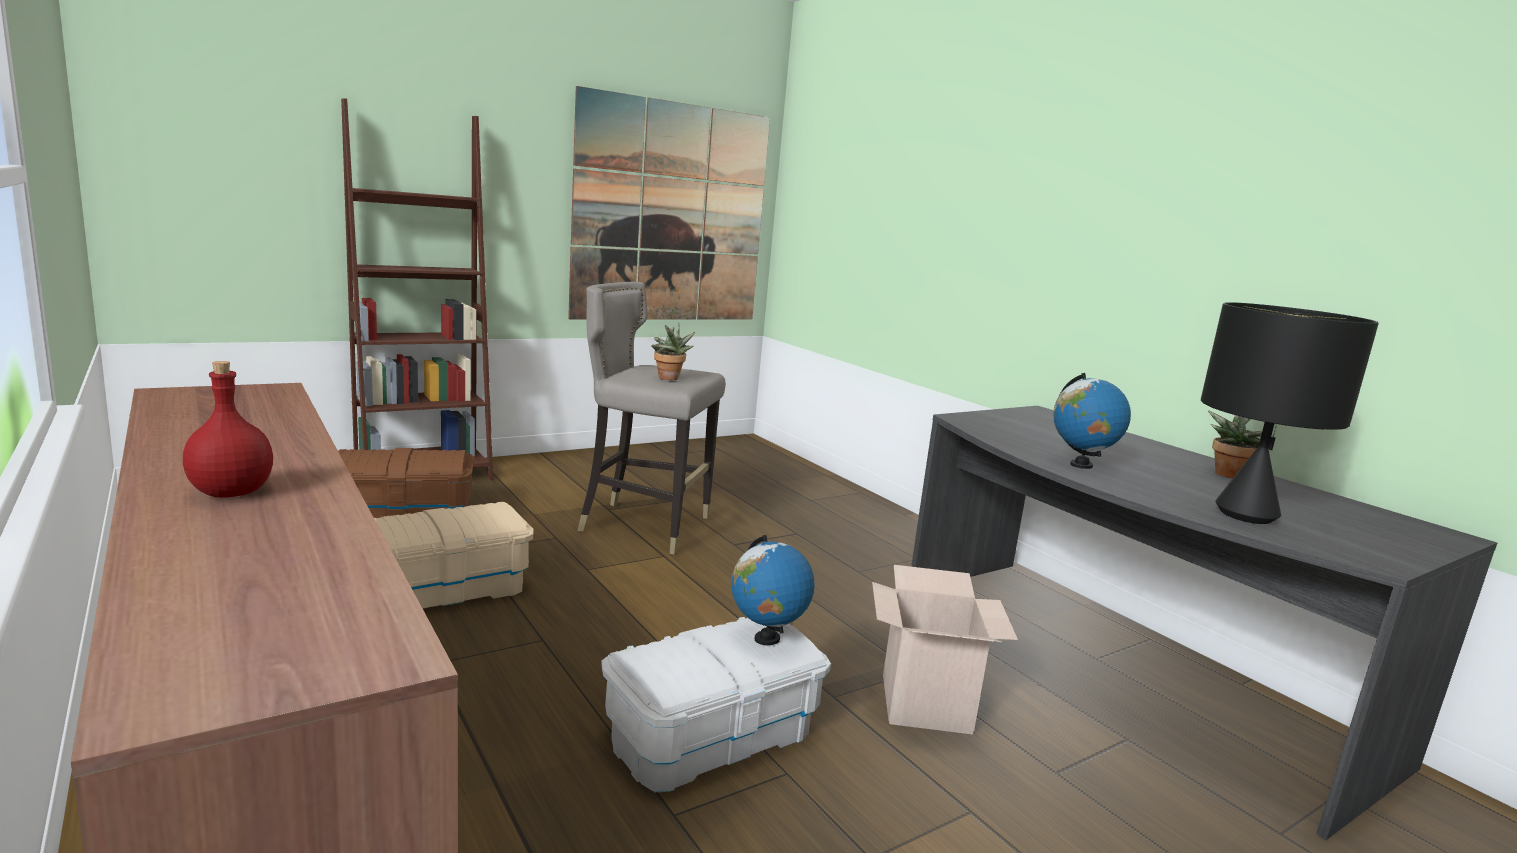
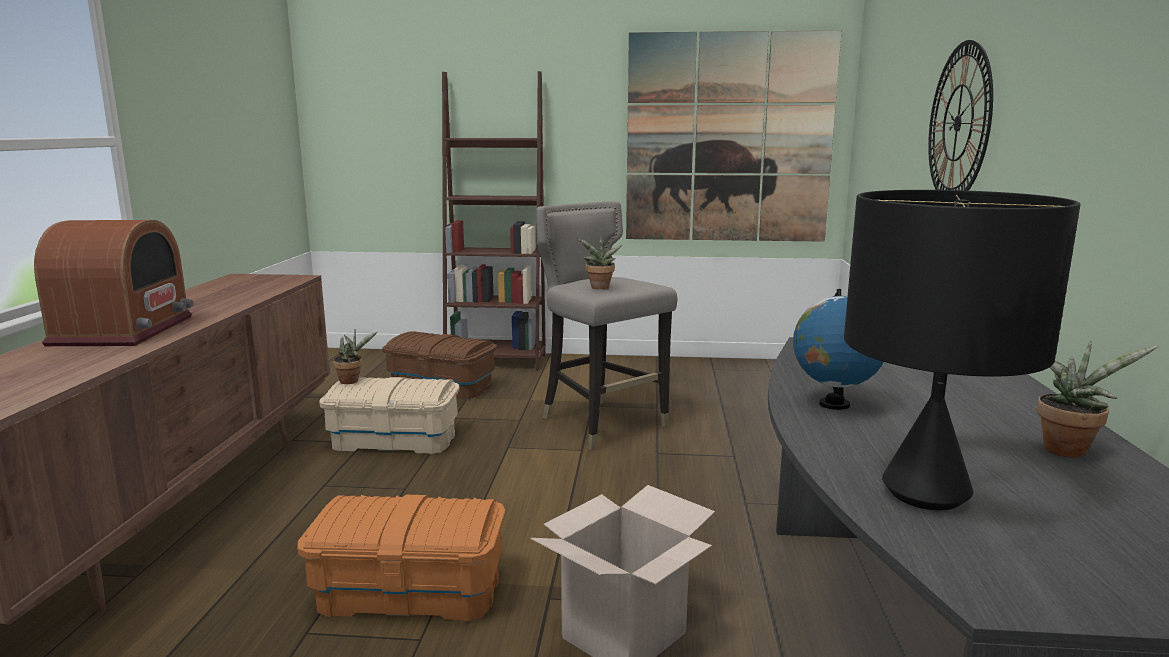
camera: 40 degrees right, 0 degrees up
(229, 493) = (124, 330): red bottle -> radio
(385, 523) = (352, 381): none -> potted plant
(711, 736) = (410, 591): white storage box -> orange storage box
(766, 639) = (447, 516): globe -> none
(976, 227) = (958, 123): none -> wall clock

